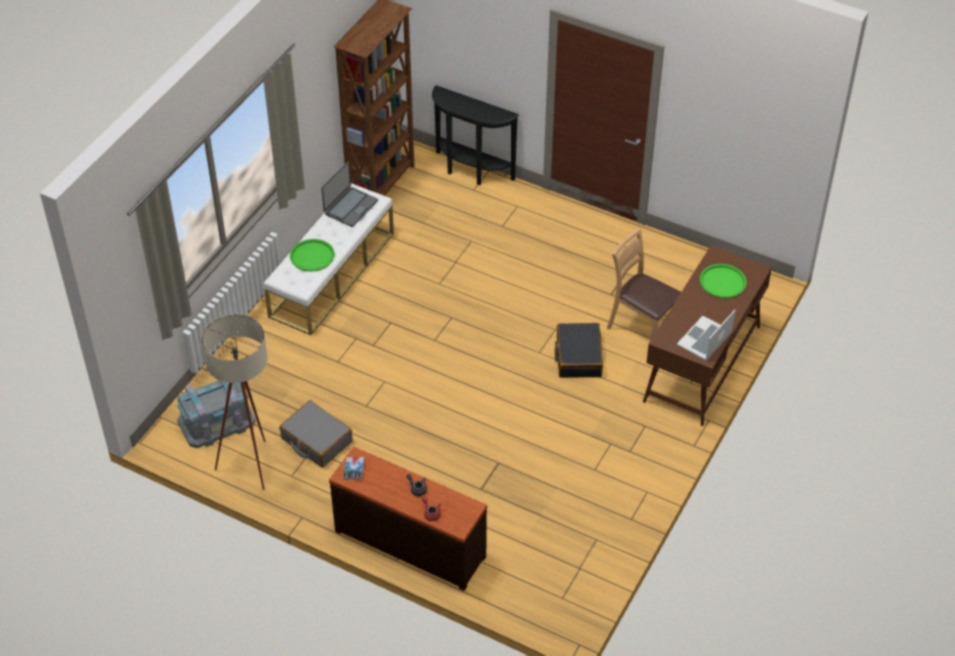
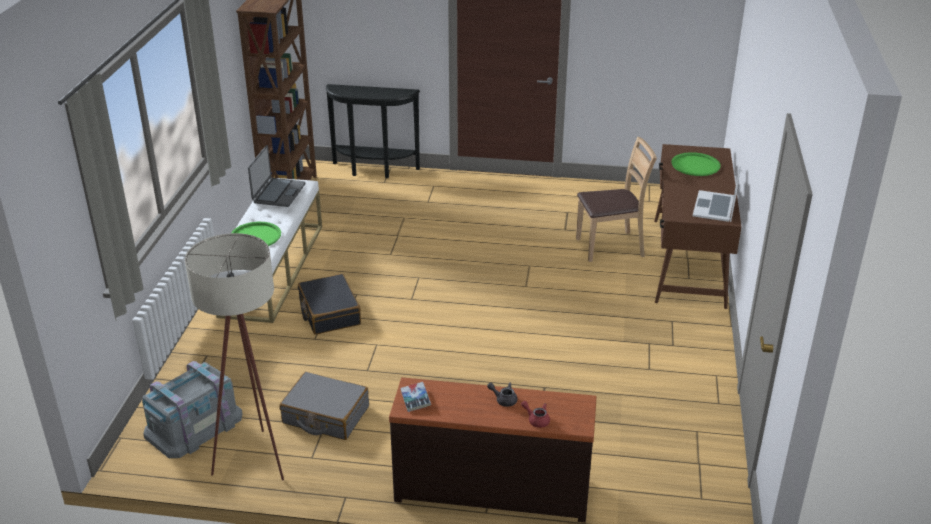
camera: 20 degrees left, 15 degrees down
(578, 357) = (566, 281): black suitcase -> black suitcase (329, 313)
(641, 327) = (610, 247): brown chair -> brown chair turned 150 degrees clockwise

